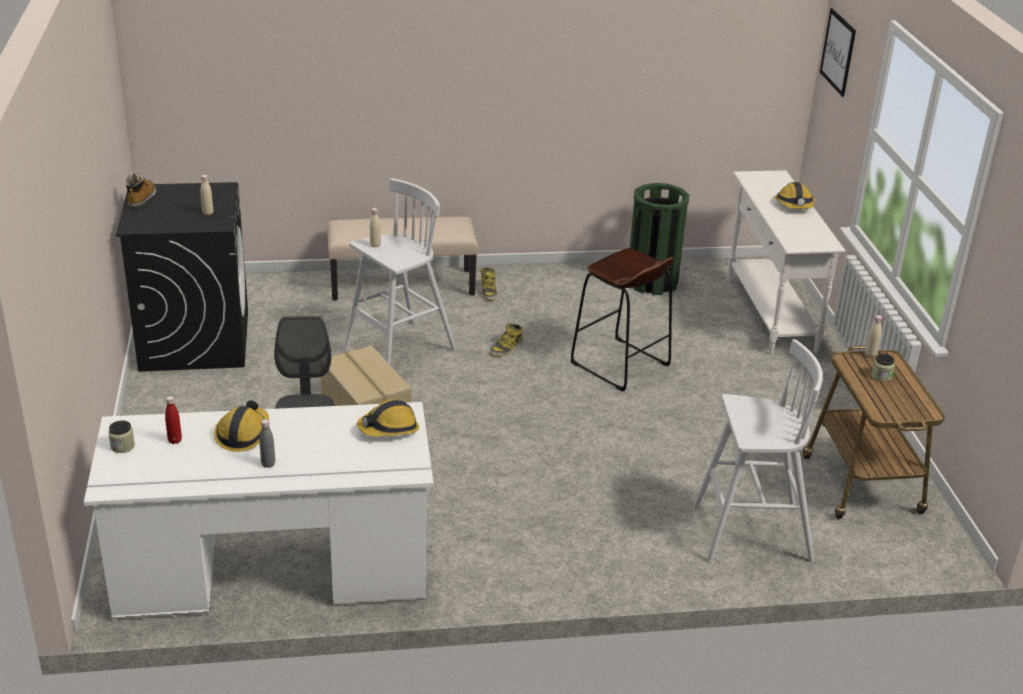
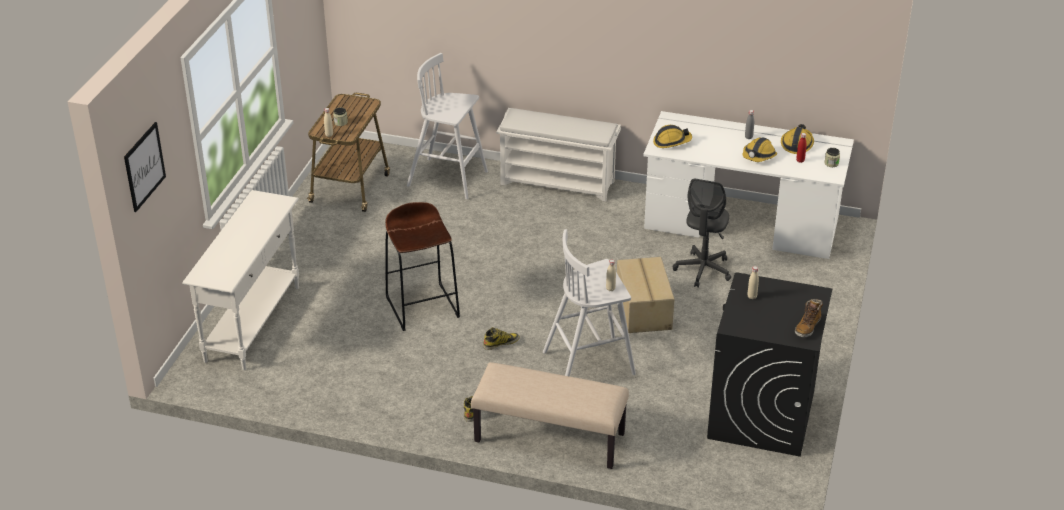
camera: 155 degrees left, 5 degrees up
(588, 571) = (558, 182): none -> white shoe rack
(652, 282) = (316, 383): green trash can -> none
(794, 205) = (231, 238): hard hat -> hard hat (797, 144)

